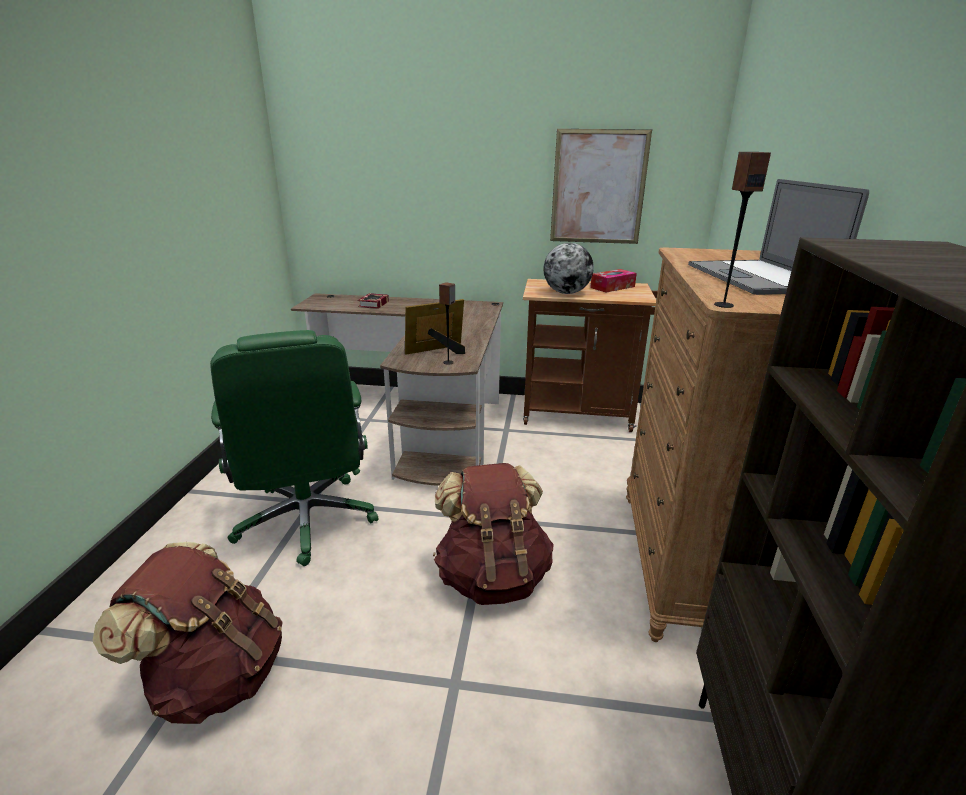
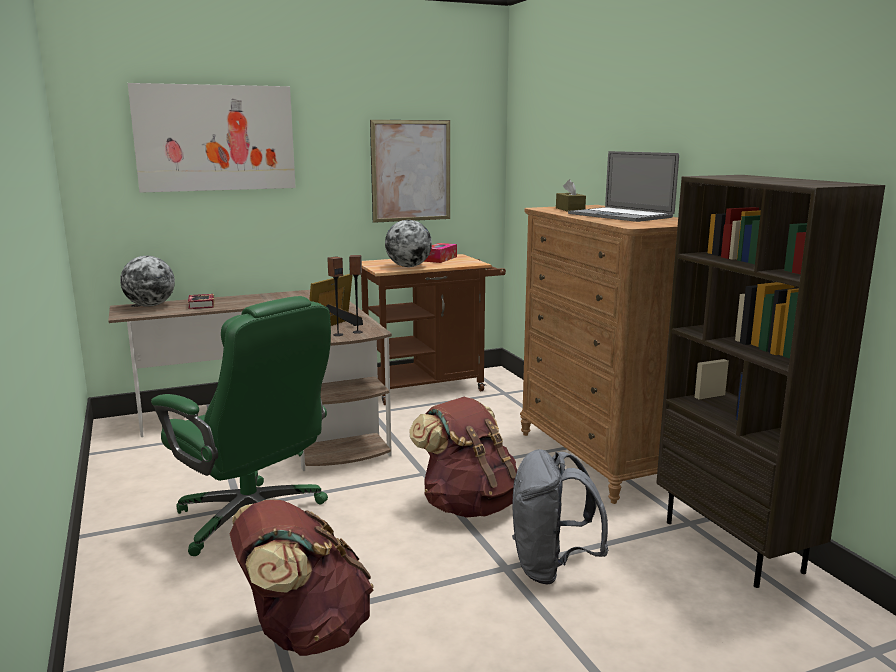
camera: 30 degrees left, 10 degrees down
(338, 298) = (150, 305): none -> globe
(401, 147) = (215, 138): none -> picture
(501, 709) = (551, 568): none -> grey backpack
(711, 257) = (570, 209): none -> brown tissue box
(723, 305) = (631, 226): speaker -> speaker (338, 334)

